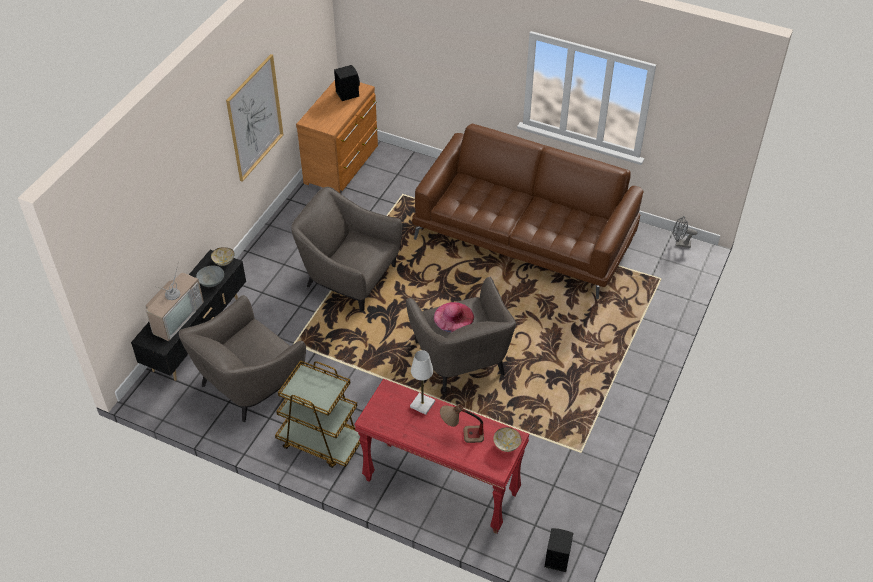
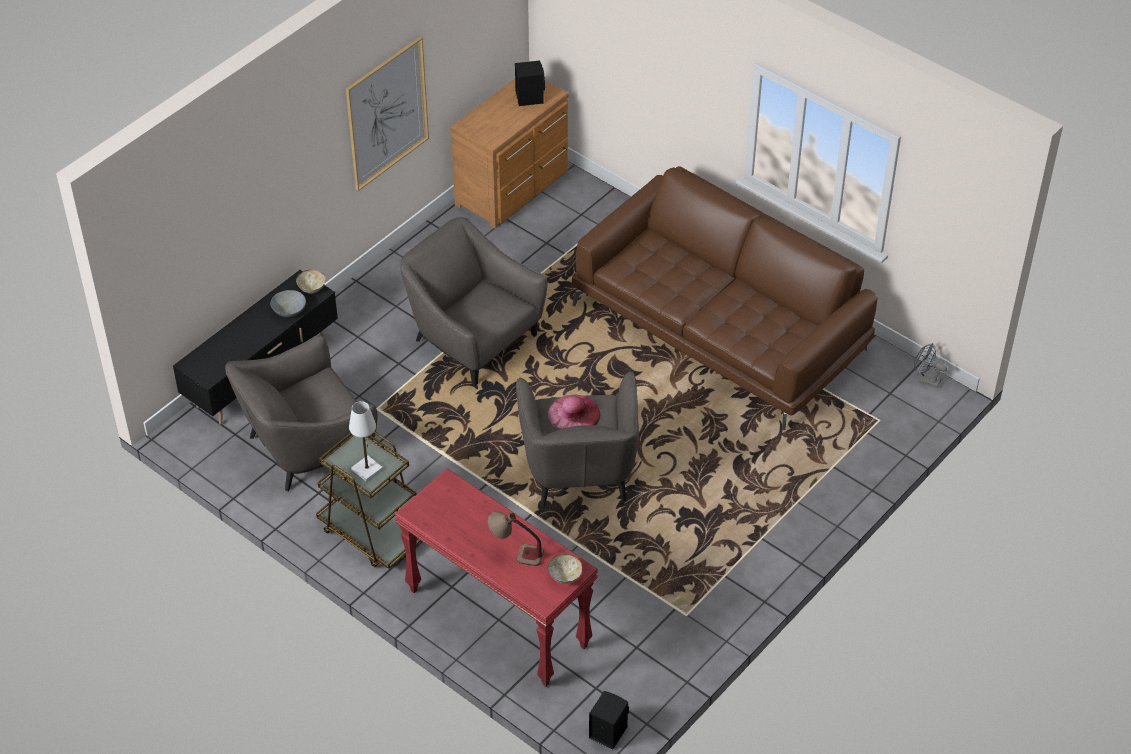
camera: 15 degrees right, 0 degrees up
(175, 316) = (233, 344): television -> none
(422, 404) = (482, 507): white table lamp -> white table lamp (367, 469)

